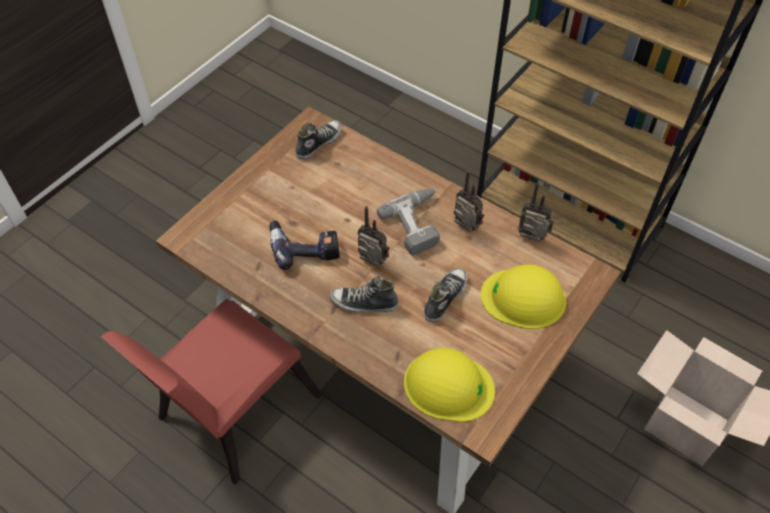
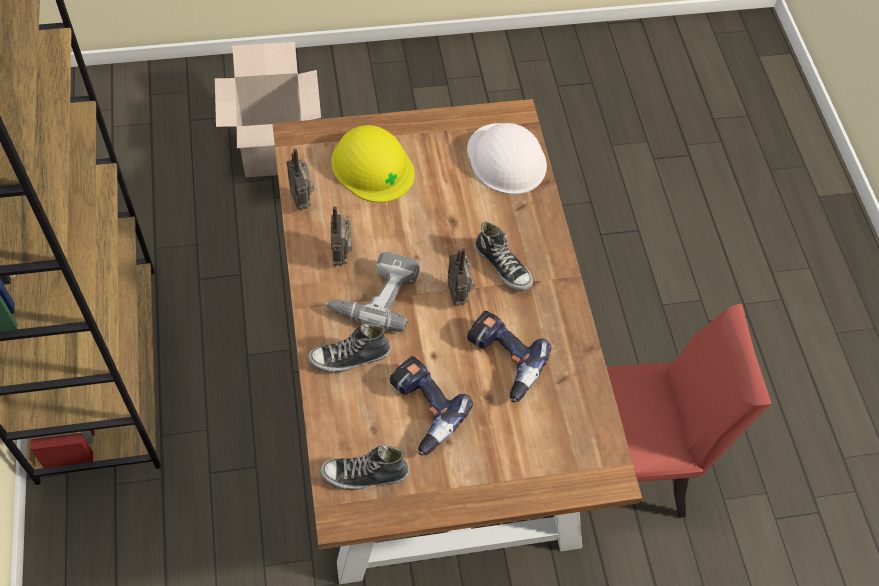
camera: 140 degrees left, 5 degrees up
(322, 189) = (421, 410): none -> power drill
(444, 298) = (432, 217): shoe -> shoe (349, 358)
(448, 385) = (506, 159): yellow hard hat -> white hard hat

